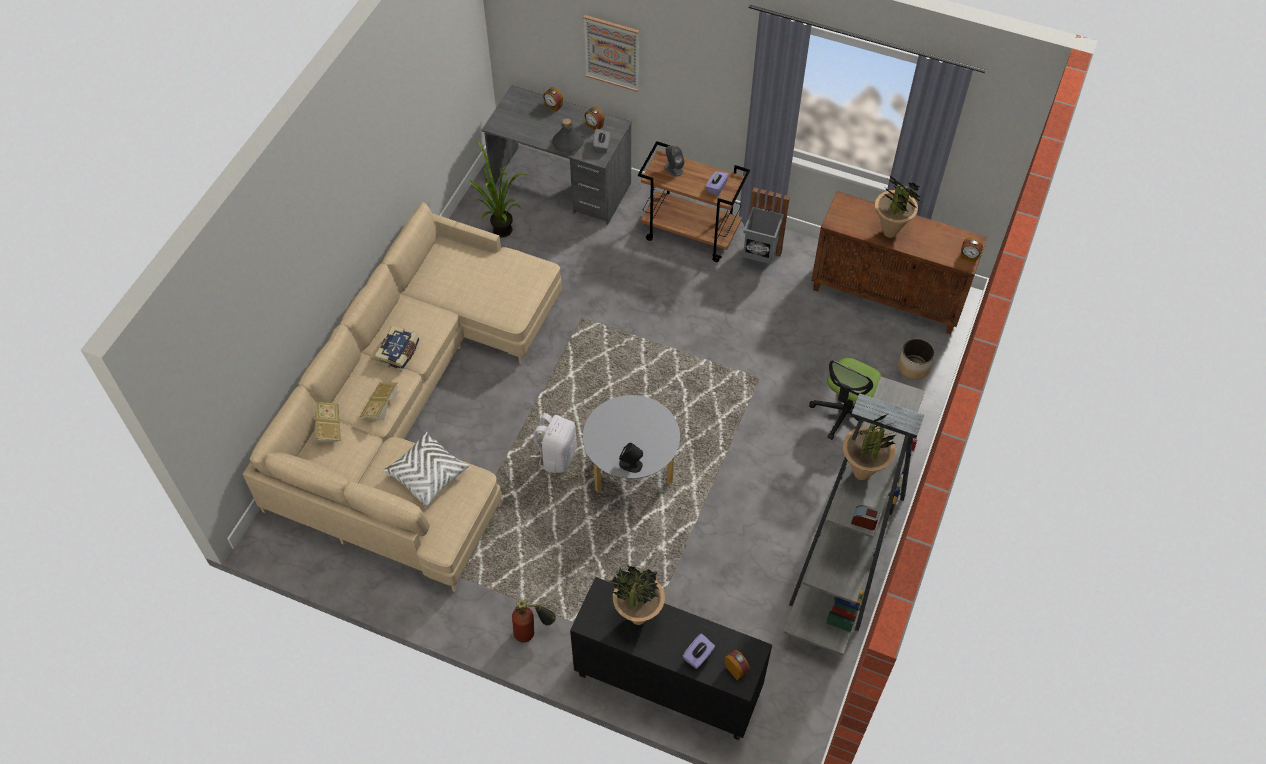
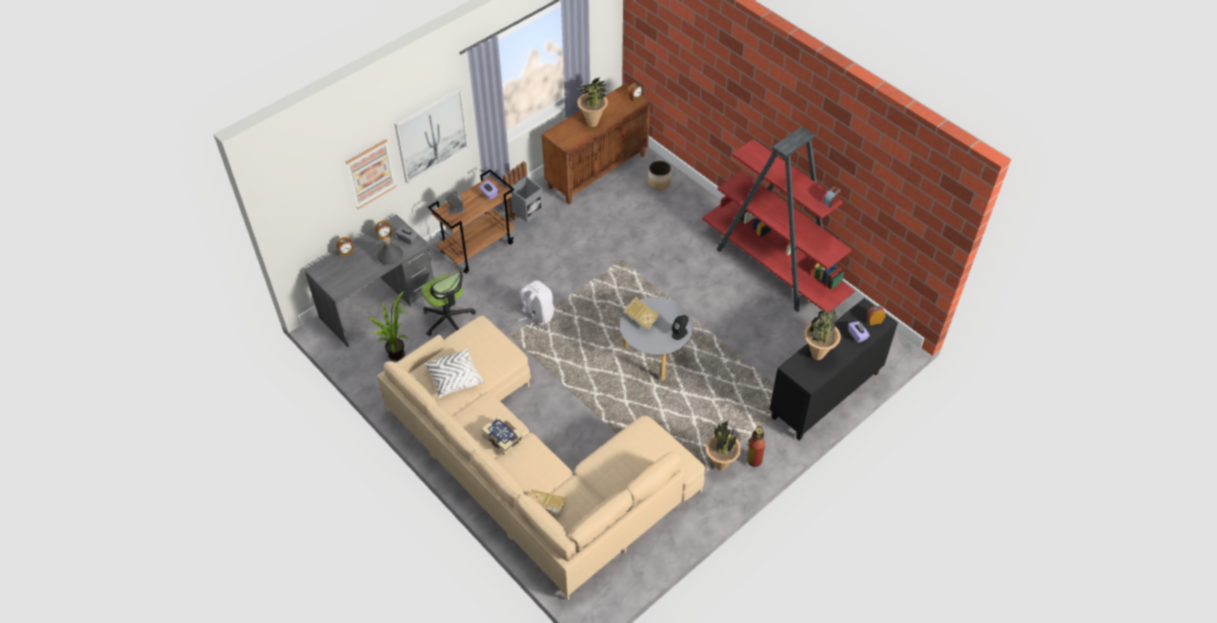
camera: 65 degrees left, 5 degrees down
(382, 407) = (547, 464): book -> book (642, 319)
(427, 474) = (623, 454): white pillow -> white pillow (454, 378)
(556, 456) = (621, 393): white backpack -> white backpack (537, 315)
(699, 74) = (431, 135): none -> picture
(845, 414) = (674, 229): office chair -> office chair (448, 319)
(848, 551) = (774, 269): grey bookcase -> red bookcase
(862, 472) = (797, 188): potted plant -> potted plant (720, 465)

